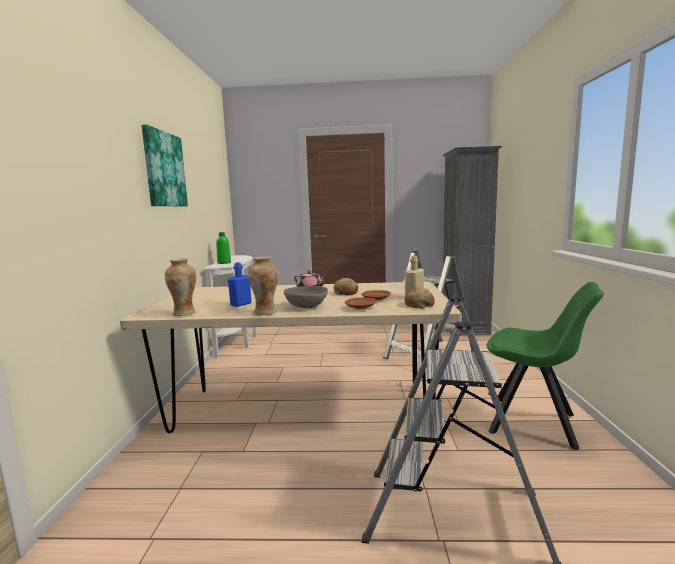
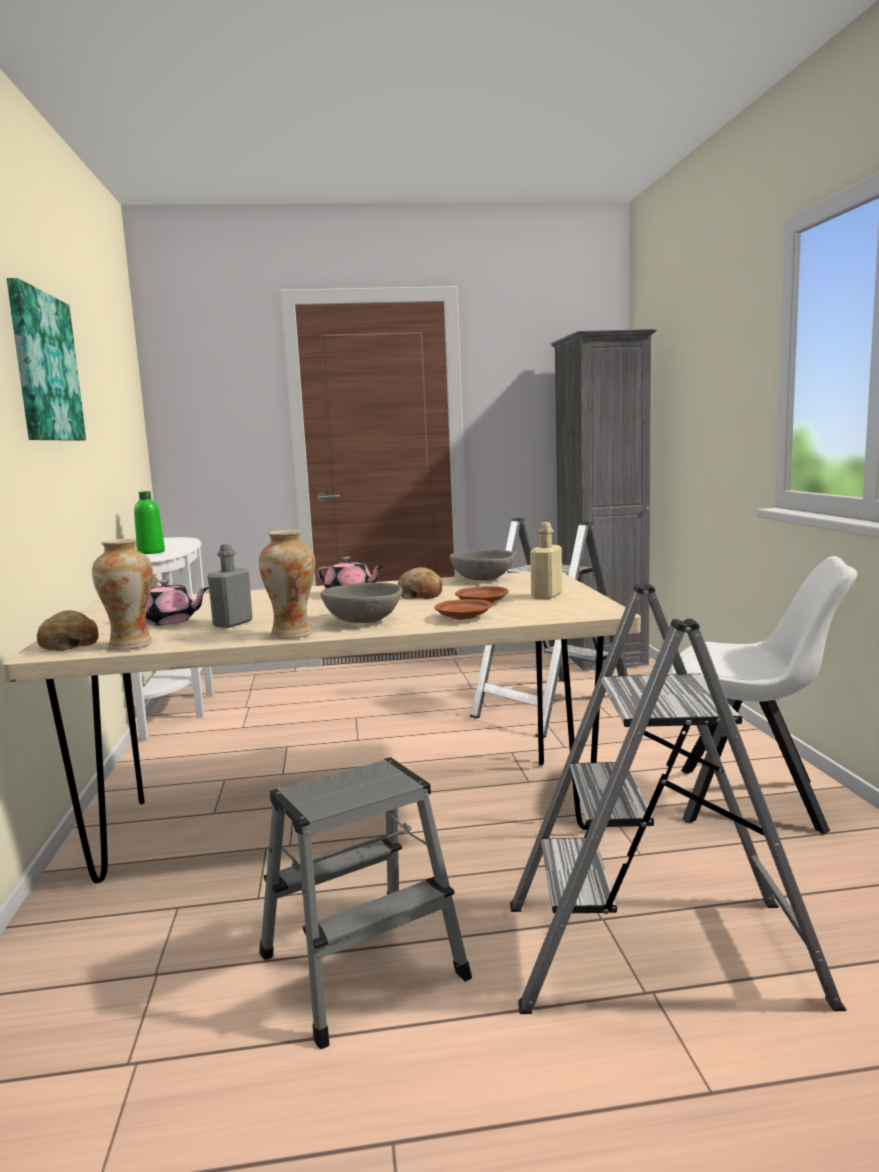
camera: 10 degrees left, 0 degrees up
(211, 301) = (169, 621): none -> pink teapot
(241, 304) = (233, 623): blue bottle -> grey bottle
(284, 498) = (363, 964): none -> grey step ladder
(385, 285) = (483, 579): none -> grey bowl
(418, 305) = (562, 607): bread -> bread (69, 644)
(533, 423) = (750, 800): green chair -> white chair

